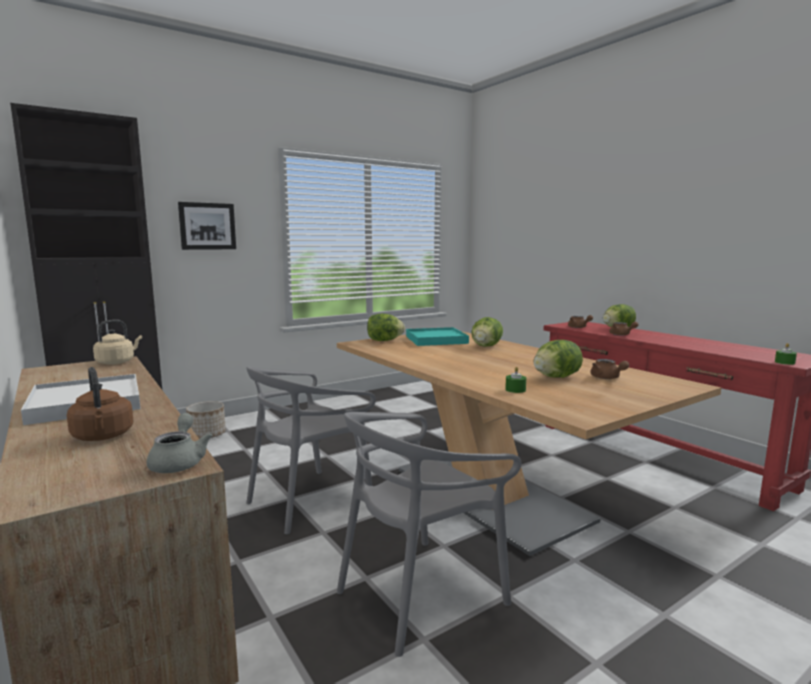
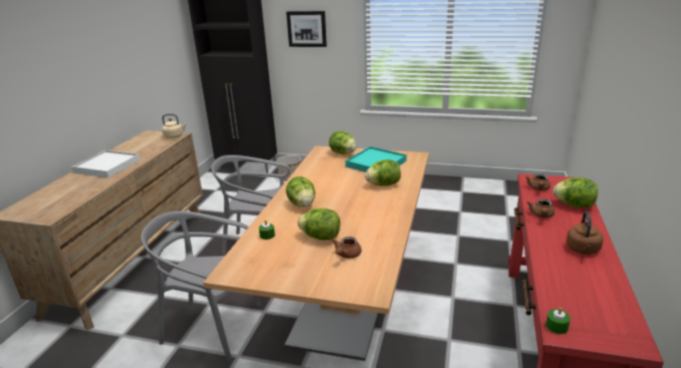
camera: 50 degrees right, 15 degrees up
(103, 437) = (70, 190): brown kettle -> brown kettle (582, 250)
(179, 462) = (53, 215): grey teapot -> none
(469, 369) = (302, 204): none -> lettuce

